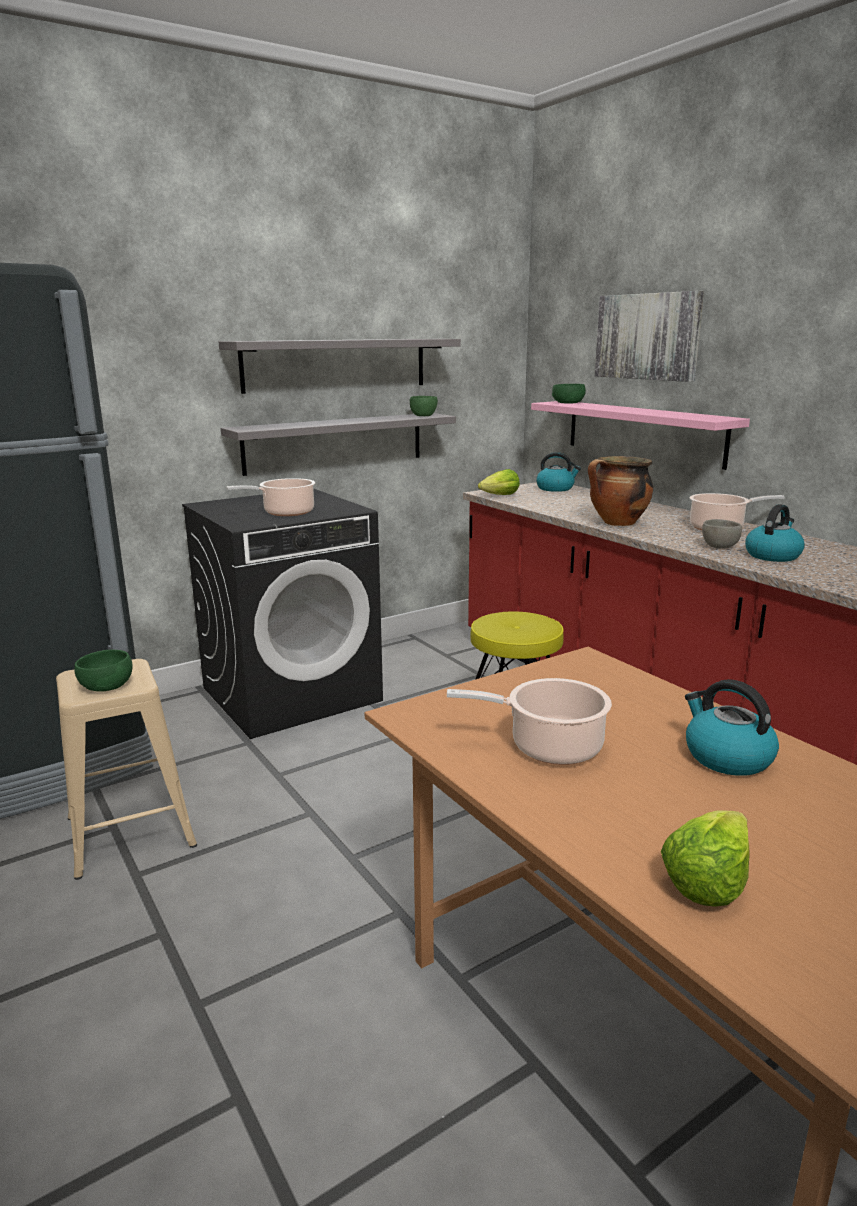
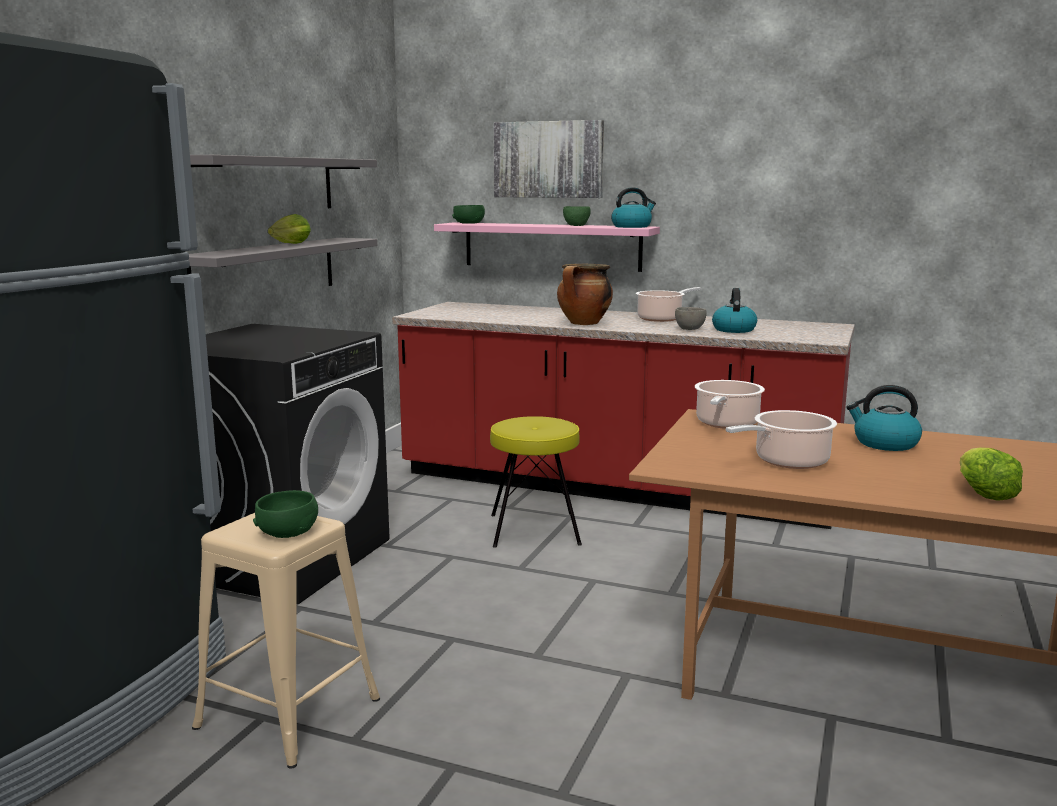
camera: 35 degrees left, 5 degrees down
(285, 513) = (291, 343): cooking pot -> cooking pot (726, 424)
(422, 415) = (344, 239): green bowl -> green bowl (575, 225)
(500, 496) = (436, 316): lettuce -> lettuce (291, 244)
(555, 488) = (469, 306): kettle -> kettle (632, 226)

